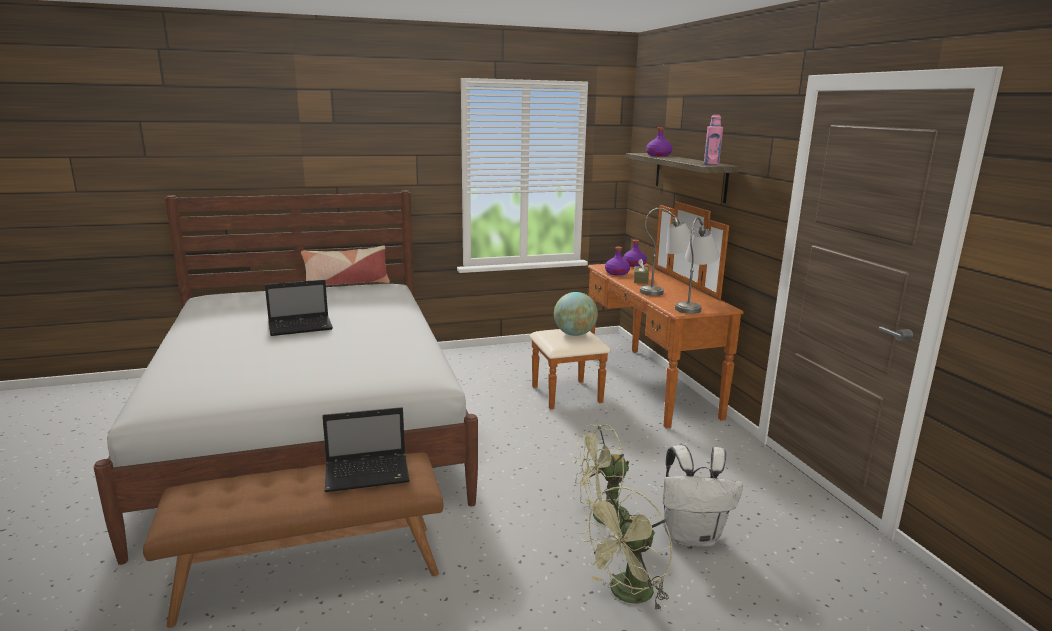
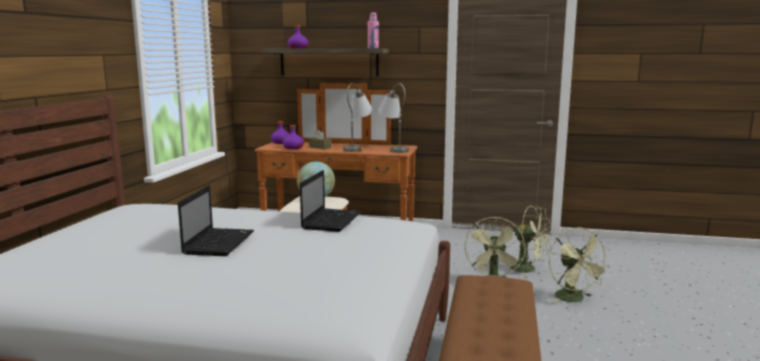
camera: 60 degrees left, 5 degrees down
(347, 283) = (82, 217): pillow -> none
(369, 473) = (490, 292): laptop -> laptop (331, 220)
(692, 536) = (529, 269): white backpack -> green fan

